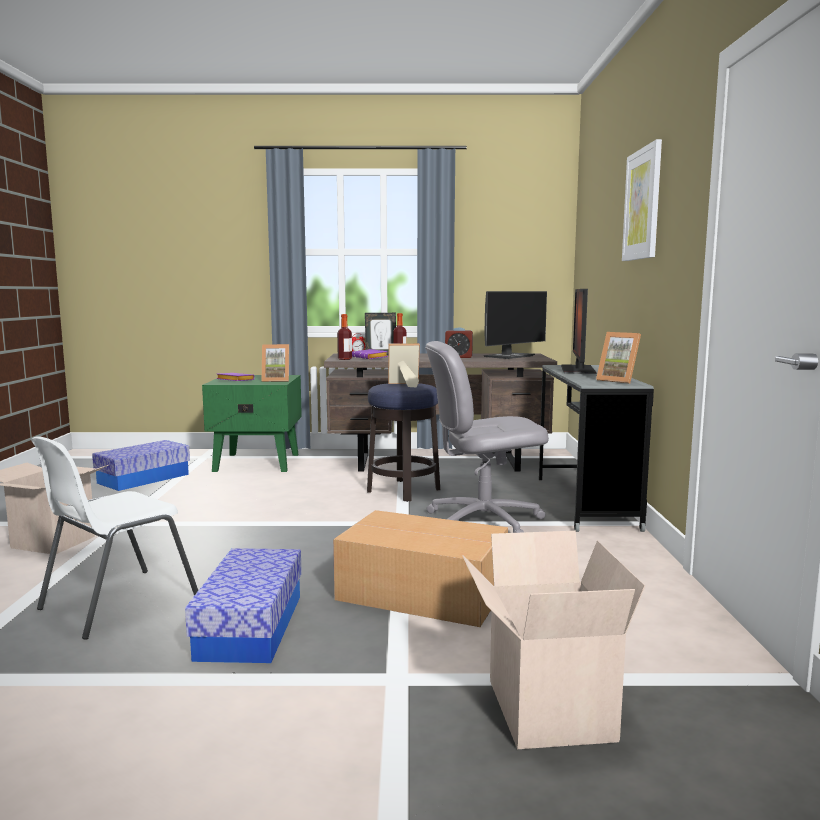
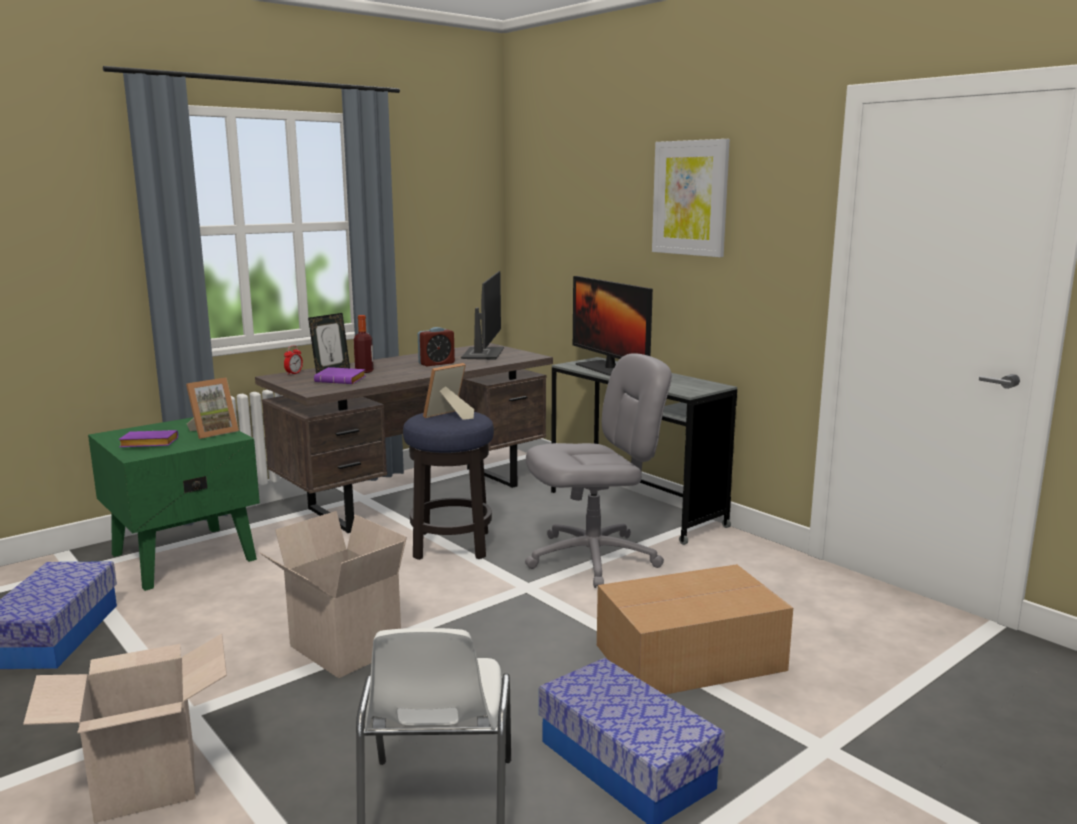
camera: 40 degrees left, 5 degrees up
(344, 359) = (319, 388): bottle -> none
(483, 521) = (593, 558): grey office chair -> grey office chair turned 150 degrees counterclockwise
(544, 708) = (939, 717): cardboard box -> cardboard box (341, 648)
(619, 380) = (693, 383): picture frame -> none

